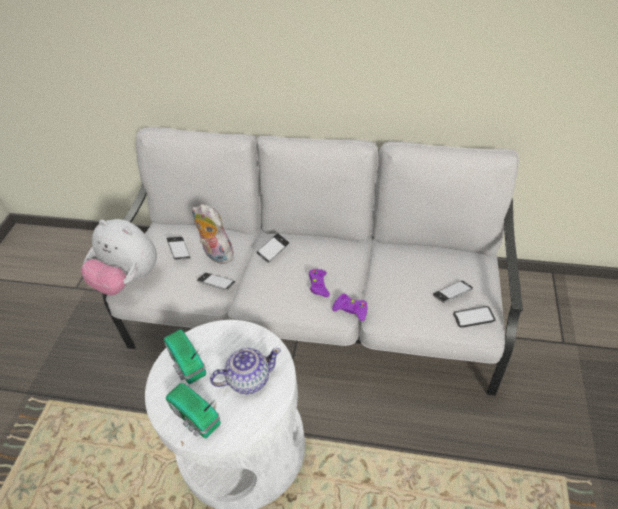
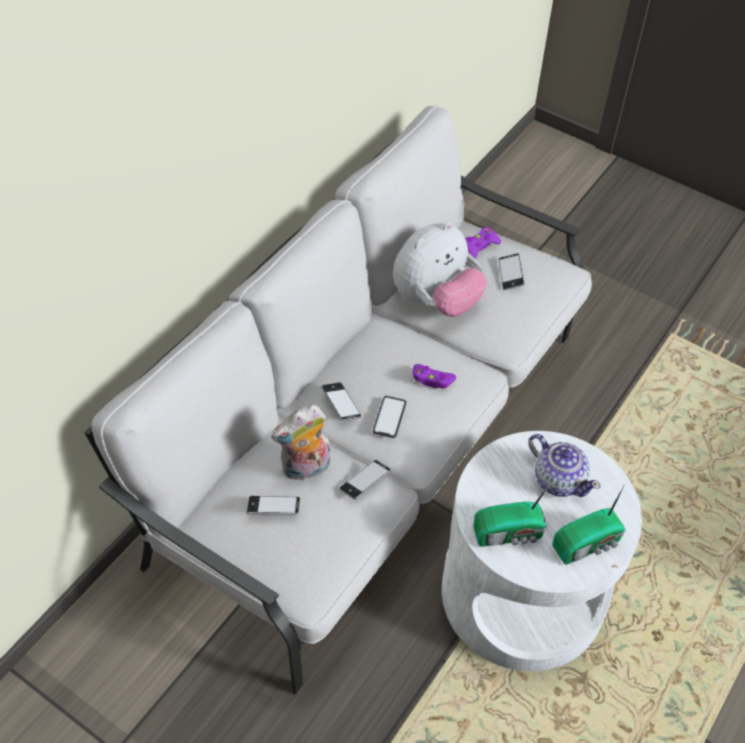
camera: 70 degrees left, 5 degrees up
(128, 279) = (289, 587): plush toy -> plush toy (436, 300)
(248, 379) = (558, 479): teapot -> teapot turned 135 degrees clockwise
(351, 309) = (484, 366): purple game controller -> purple game controller (480, 246)
(474, 317) = (549, 273): phone -> phone (389, 417)

